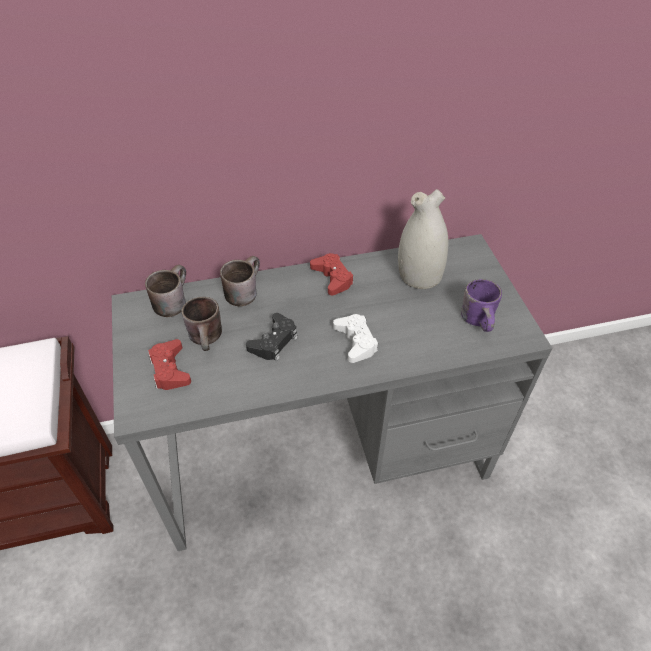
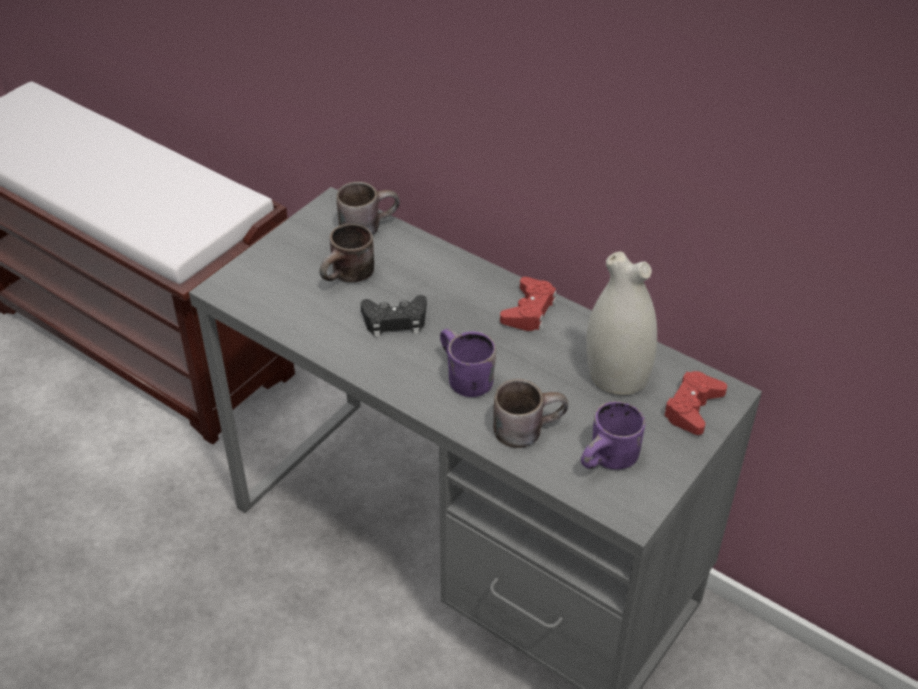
camera: 50 degrees right, 5 degrees down
(170, 369) = (288, 277): red game controller -> red game controller (692, 408)
(242, 290) = (434, 260): brown mug -> brown mug (526, 427)
(356, 341) = (461, 378): white game controller -> purple mug

